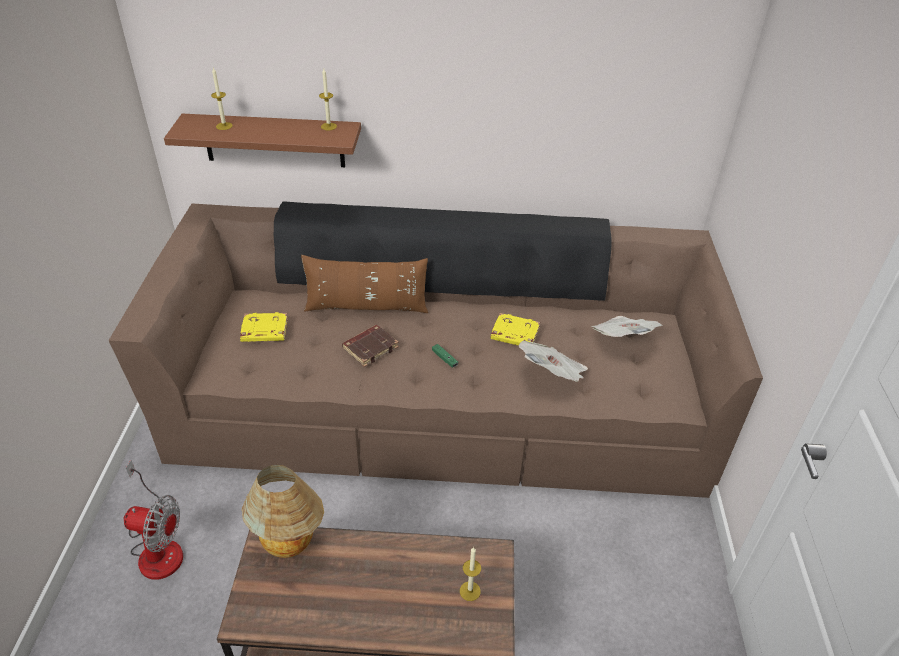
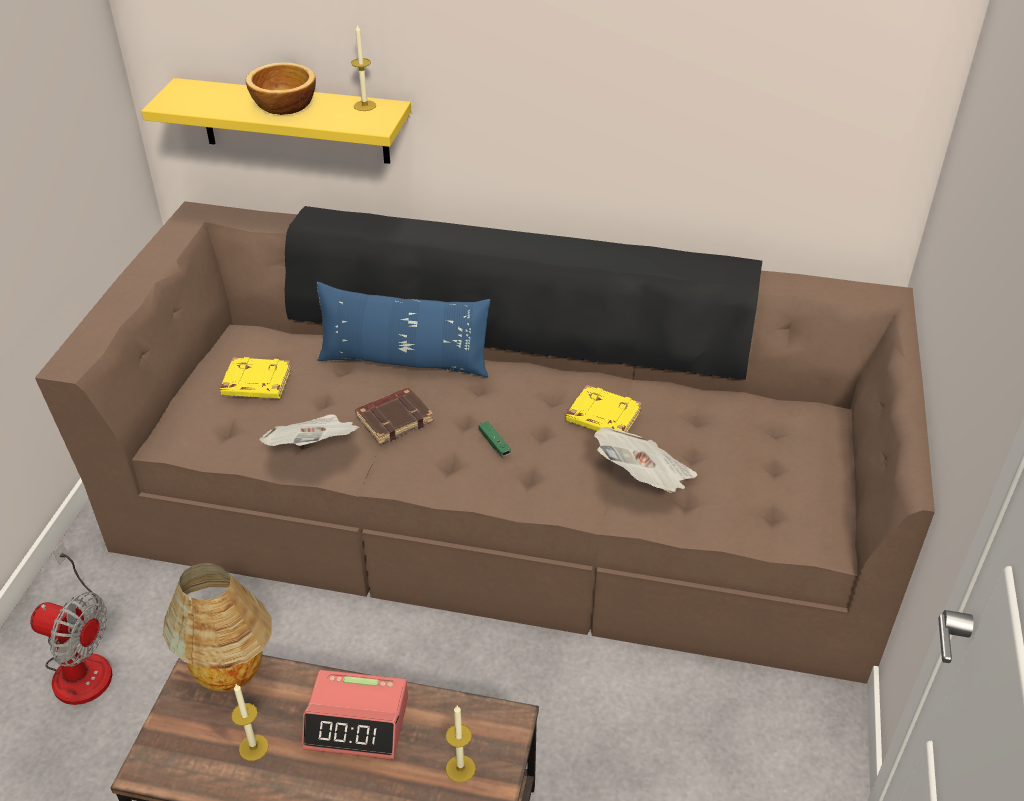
camera: 10 degrees right, 0 degrees up
(224, 126) = (224, 98): candle -> candle (253, 747)
(269, 129) = (283, 105): none -> bowl
(274, 140) = (294, 121): brown shelf -> yellow shelf
(366, 307) = (404, 361): brown pillow -> blue pillow
(389, 567) = (357, 722): none -> alarm clock
(622, 339) = (761, 437): newspaper -> newspaper (314, 449)

